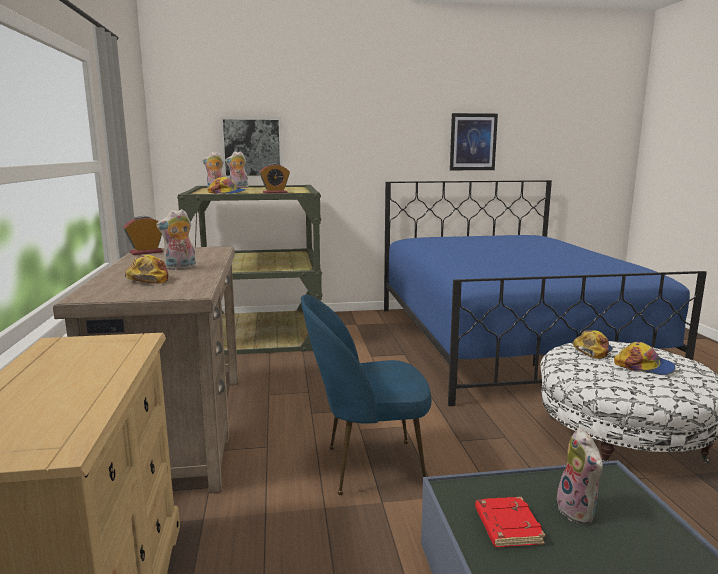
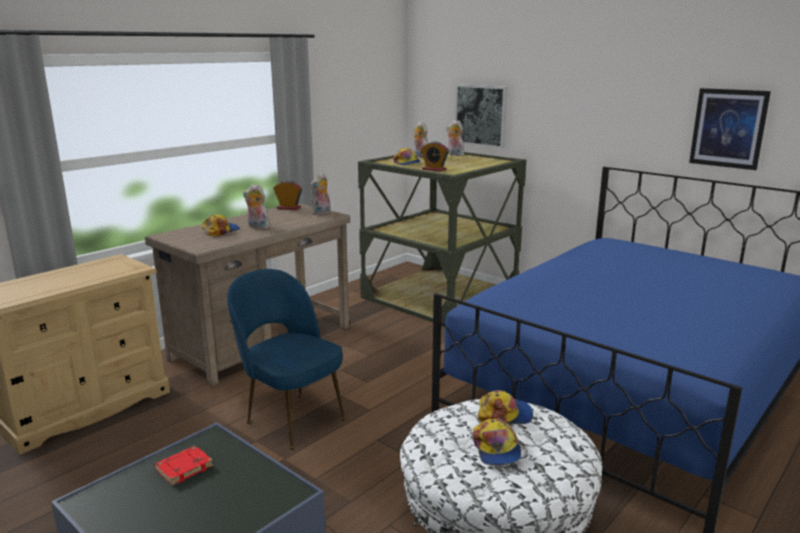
camera: 50 degrees right, 5 degrees up
(579, 511) = (227, 490): plush toy -> plush toy (321, 213)

